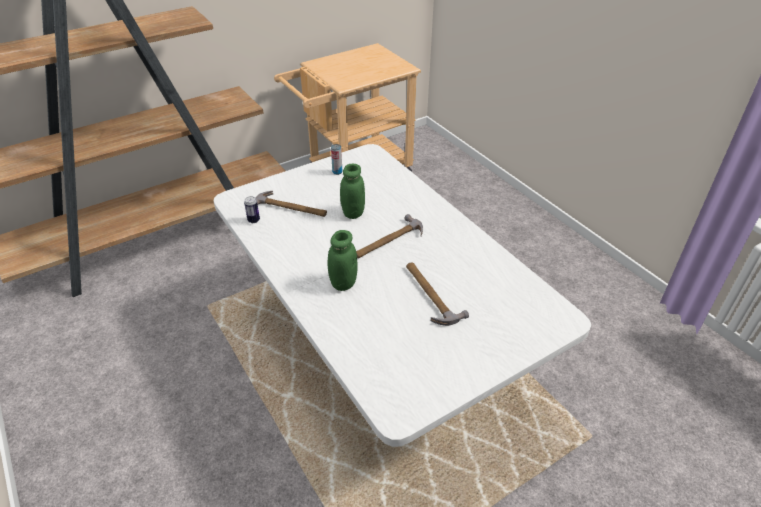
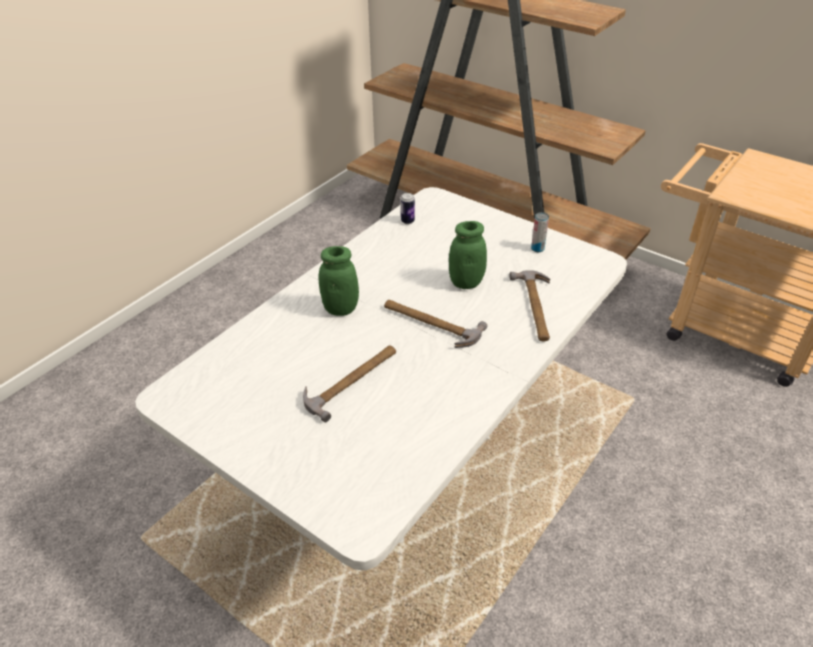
camera: 70 degrees right, 0 degrees up
(291, 208) = (444, 237): hammer -> hammer (535, 307)

